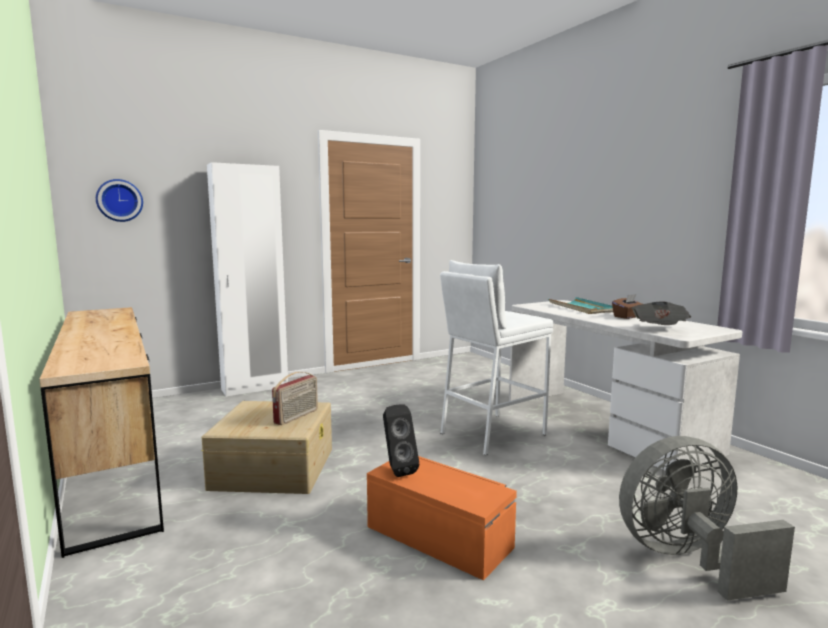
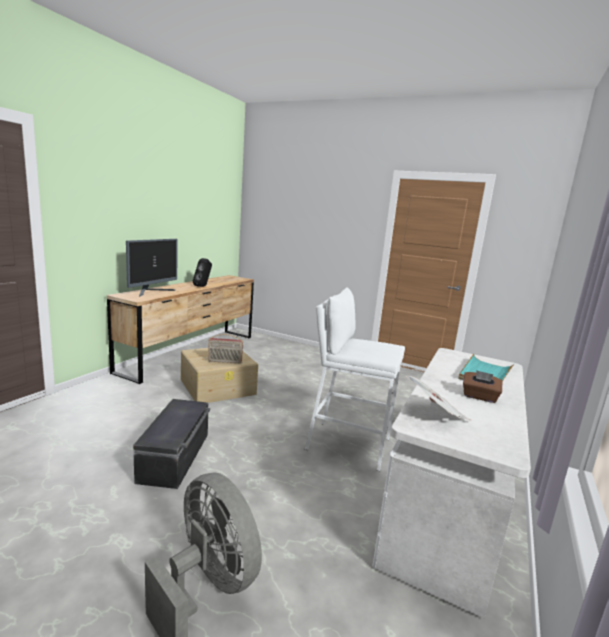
camera: 55 degrees right, 5 degrees up
(90, 352) = (152, 292): none -> monitor
(119, 200) = (267, 218): wall clock -> none
(255, 388) = (312, 350): white wardrobe -> none
(397, 470) = (181, 406): black speaker -> black speaker (203, 286)
(439, 536) = (176, 457): orange storage box -> black storage box

